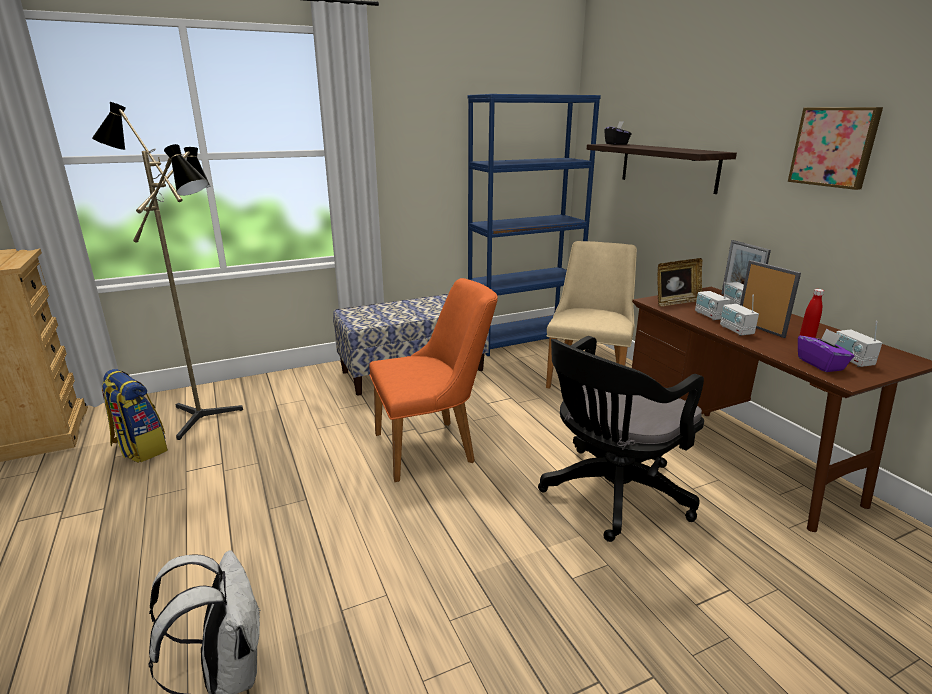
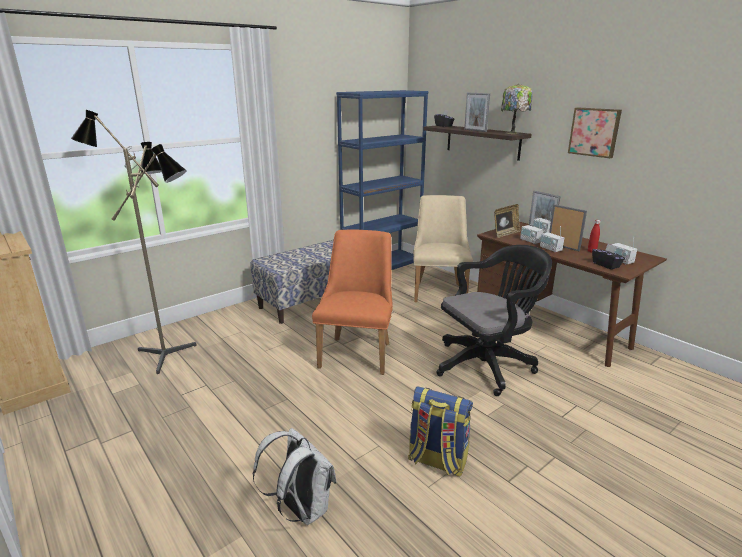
camera: 15 degrees left, 0 degrees up
(139, 448) = (129, 385): backpack -> backpack (437, 460)
(434, 446) = (358, 351): orange chair -> orange chair turned 45 degrees counterclockwise
(610, 495) = (487, 364): black office chair -> black office chair turned 150 degrees counterclockwise
(653, 148) = (475, 130): none -> picture frame
(706, 151) = (513, 133): none -> table lamp
(820, 364) = (606, 265): purple tissue box -> black tissue box

